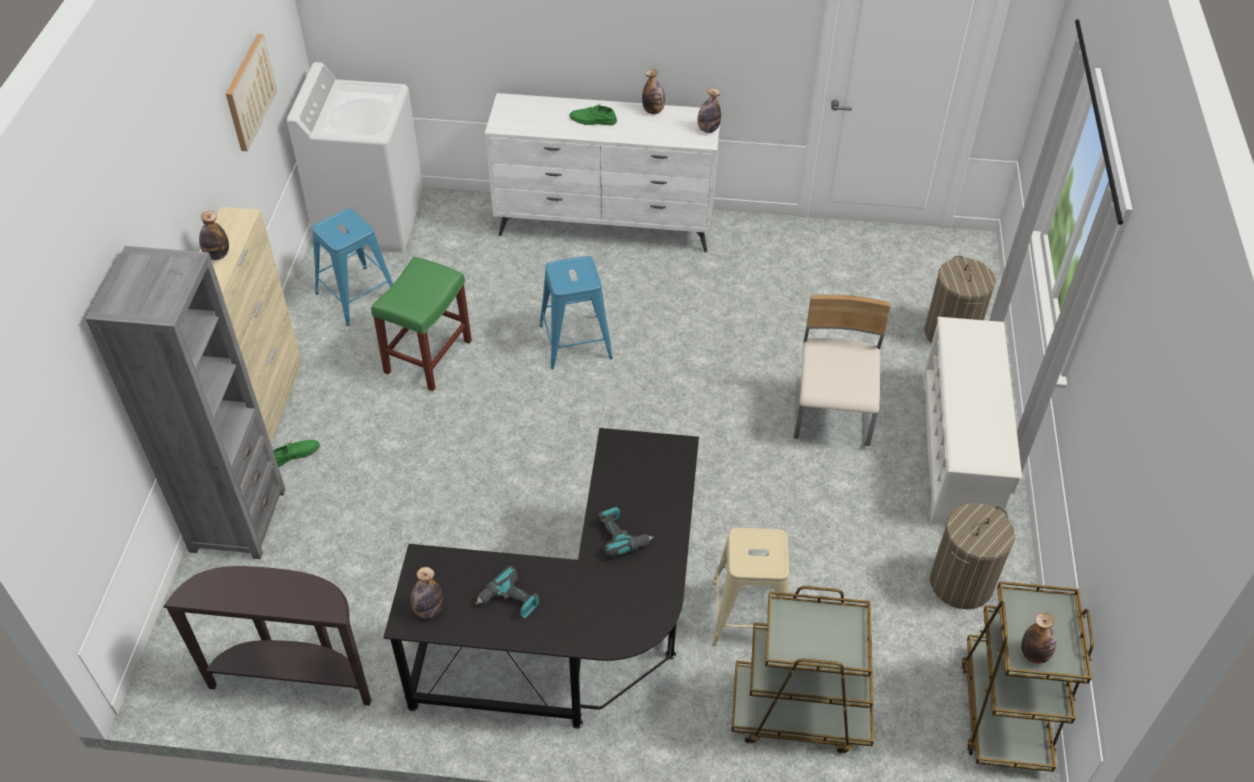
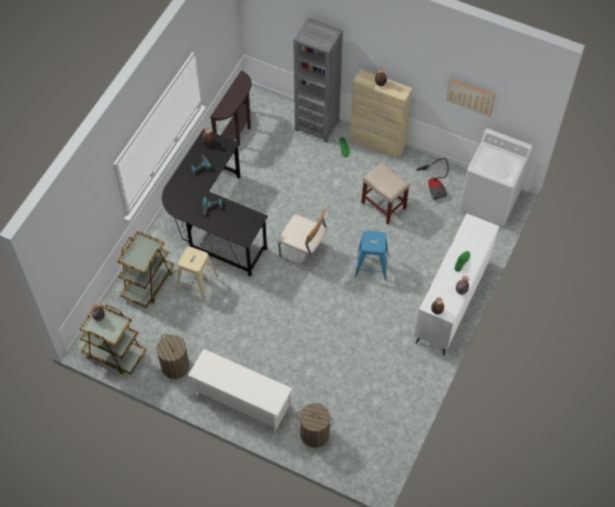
camera: 110 degrees right, 10 degrees up
(356, 296) = (434, 186): blue stool -> vacuum cleaner
(428, 355) = (384, 206): green stool -> beige stool
(832, 414) = (284, 356): beige chair -> beige chair (305, 252)

